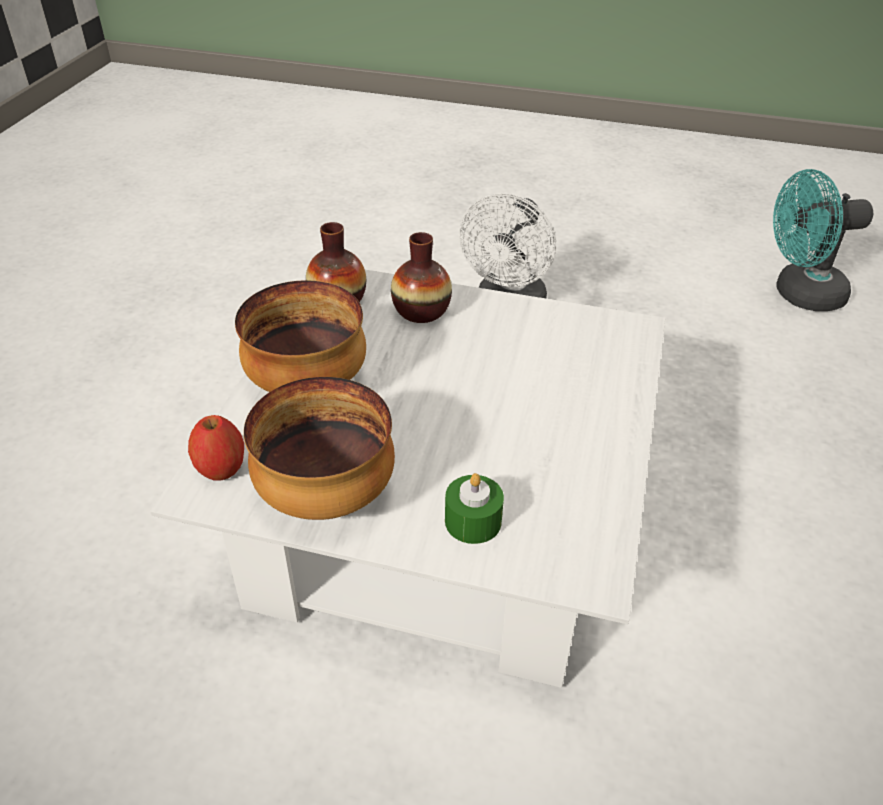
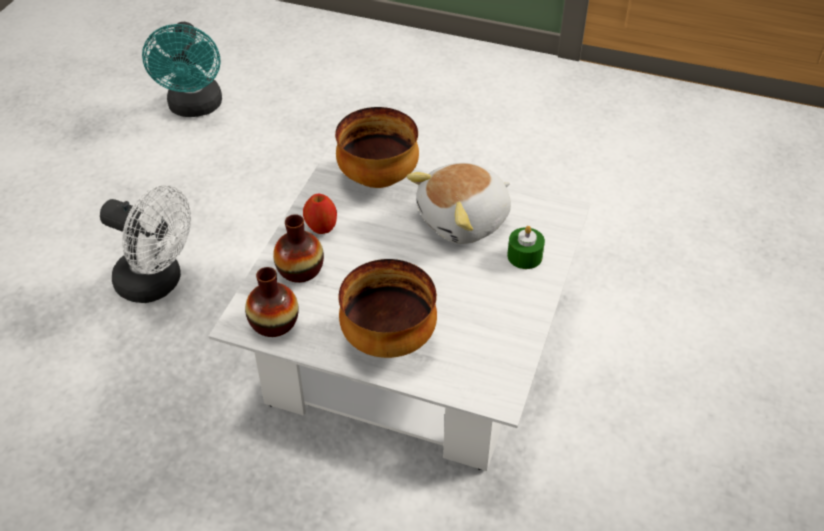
camera: 85 degrees left, 5 degrees up
(221, 469) = (477, 386): apple -> apple (321, 228)
(325, 498) = (505, 326): bowl -> bowl (379, 178)
(539, 451) = (465, 220): none -> plush toy

